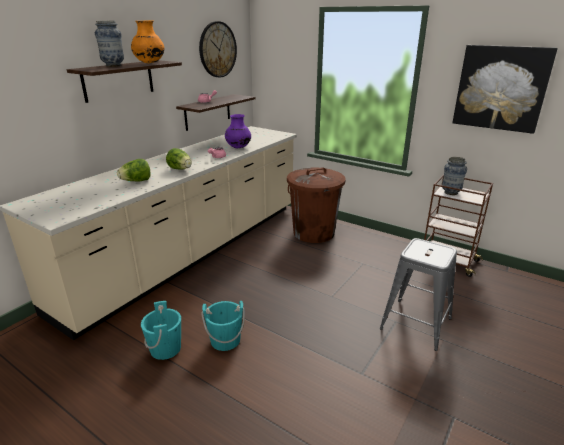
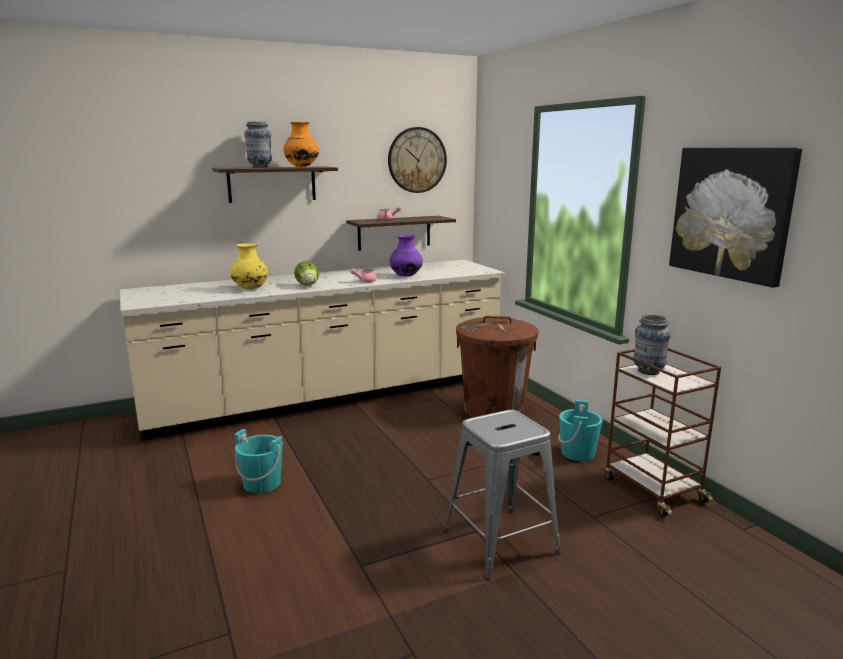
camera: 30 degrees right, 10 degrees down
(136, 181) = (250, 289): lettuce -> yellow vase
(165, 348) = (202, 472): turquoise bucket -> turquoise bucket (577, 453)

